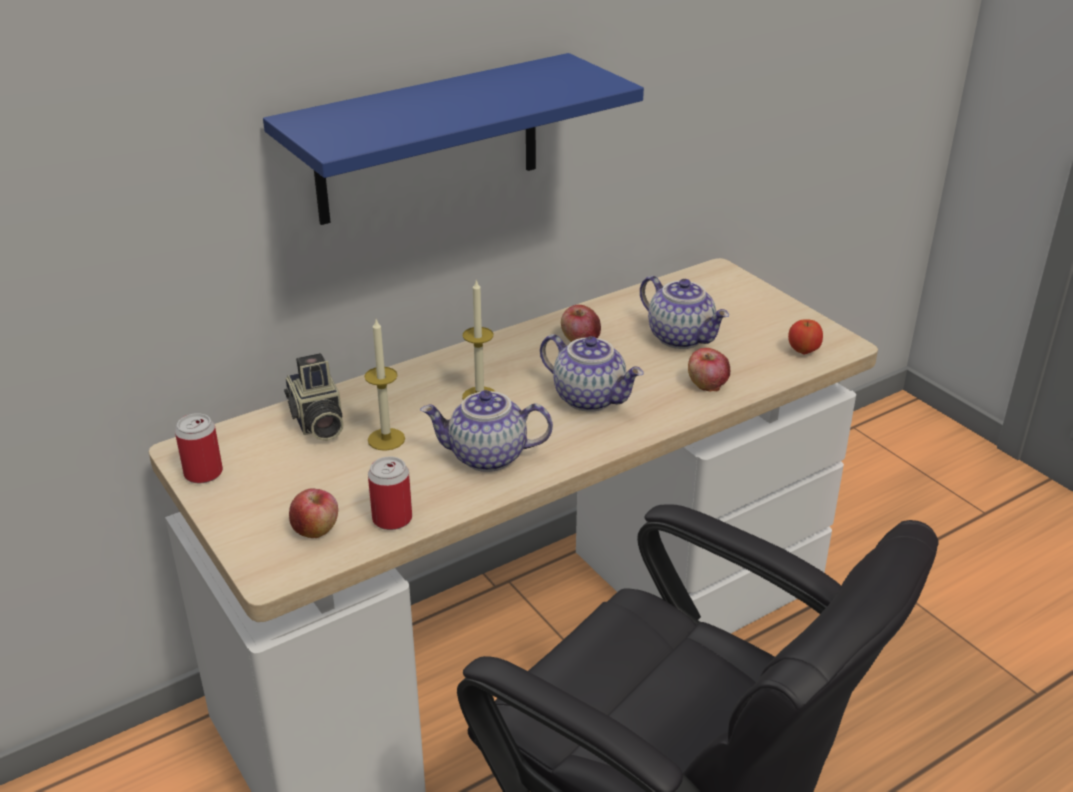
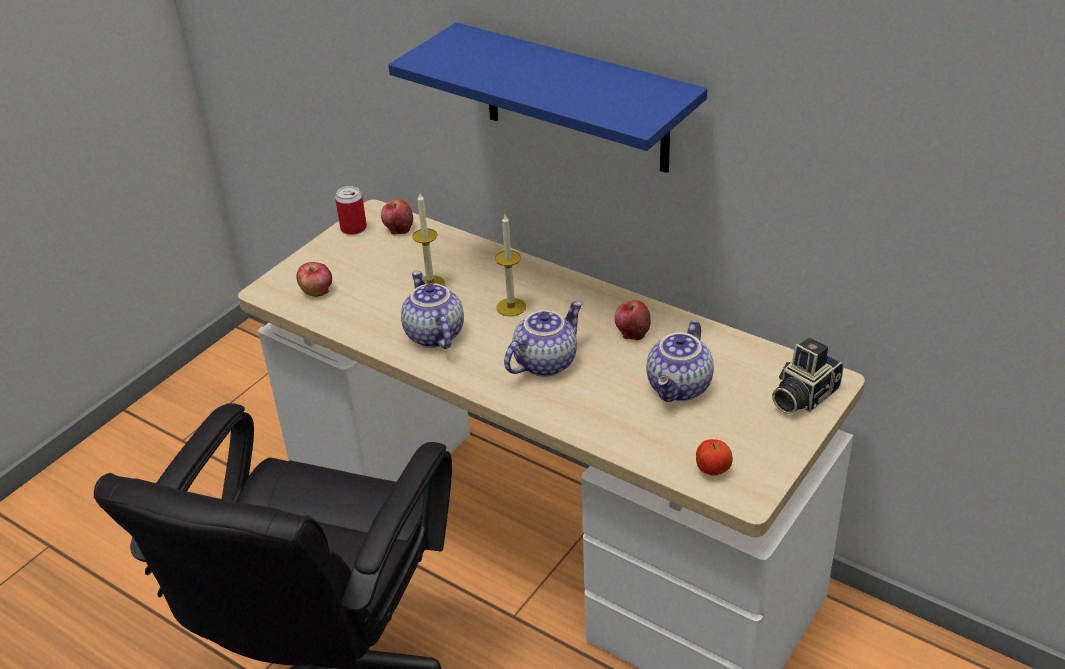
camera: 70 degrees right, 5 degrees up
(317, 423) = (433, 249): camera -> camera (802, 396)
(392, 519) = (341, 317): can -> none
(591, 398) = (544, 362): teapot -> teapot turned 150 degrees counterclockwise
(707, 384) = (609, 421): apple -> apple (398, 228)

